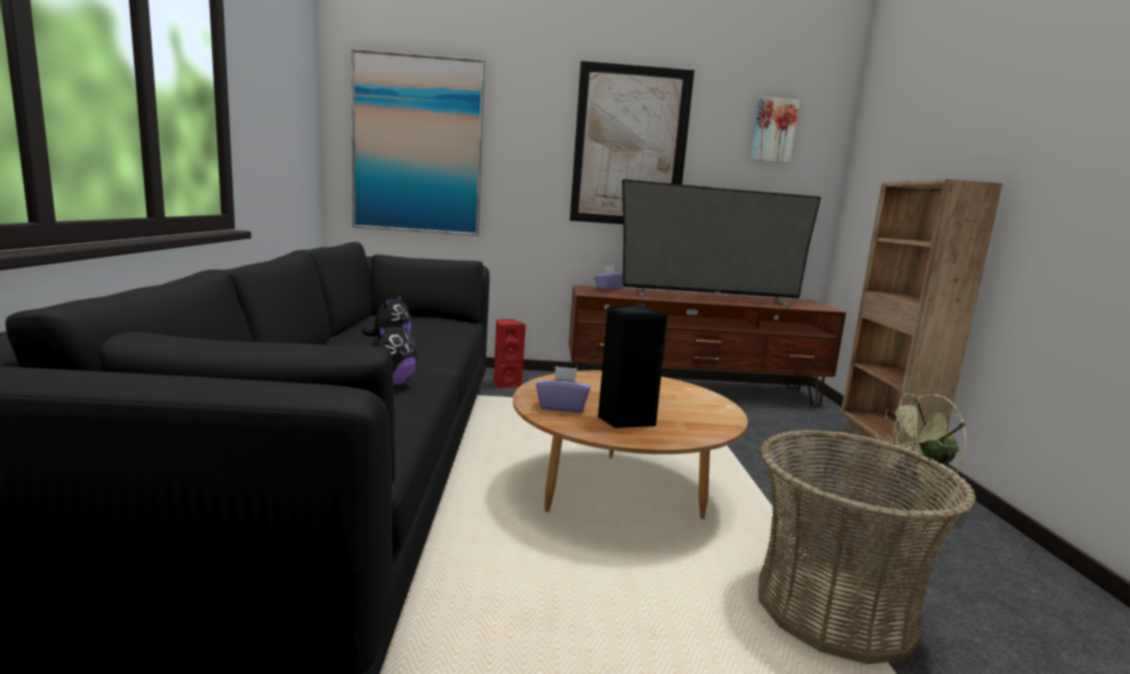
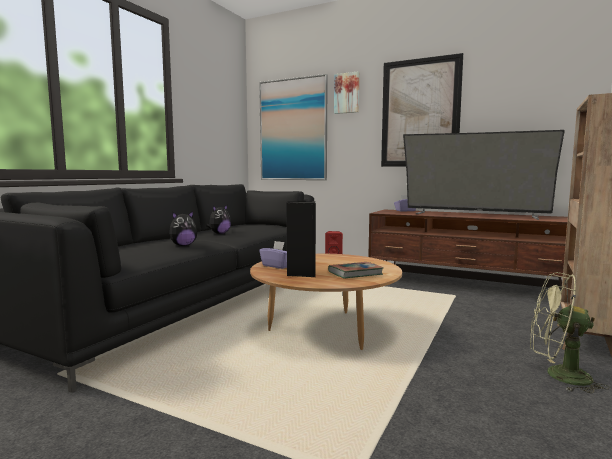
camera: 30 degrees right, 5 degrees down
(690, 411) = (355, 273): none -> book
(773, 130) = (533, 85): picture -> picture (347, 93)
(833, 609) = (383, 408): basket -> none

